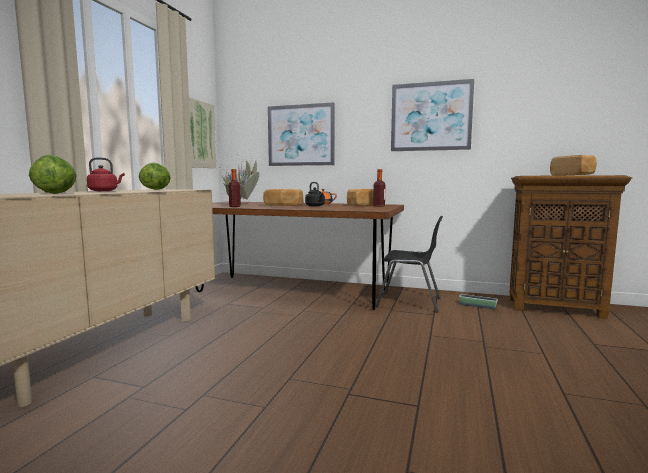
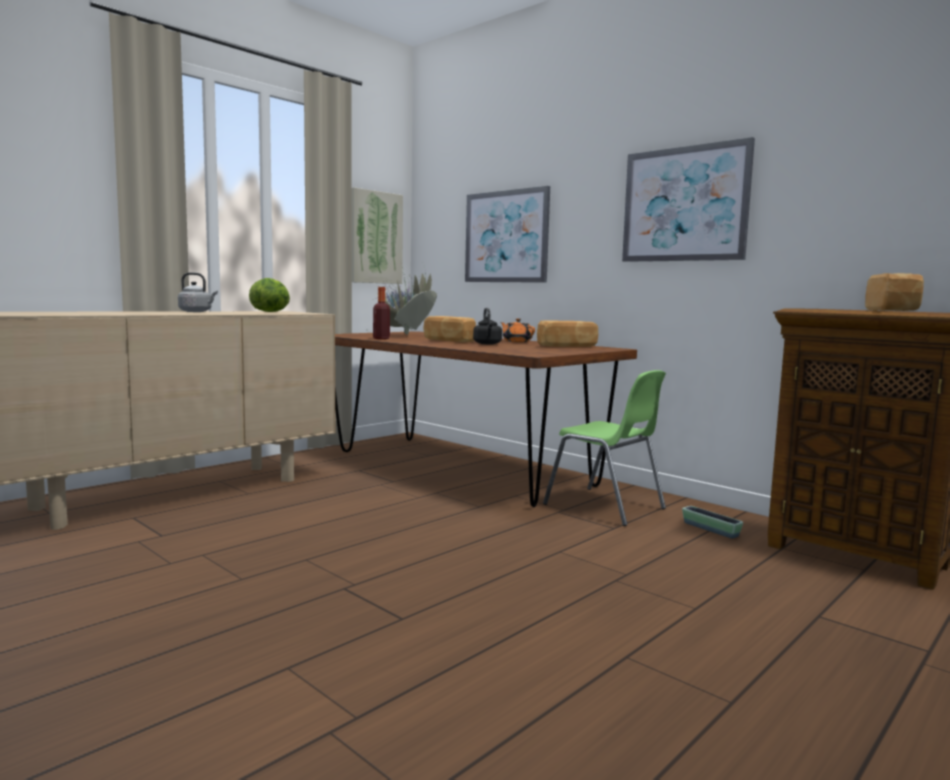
camera: 25 degrees right, 0 degrees up
(55, 193) = (115, 313): lettuce -> none
(104, 191) = (197, 311): red kettle -> grey kettle
(379, 206) = (579, 349): bottle -> none
(410, 302) = (606, 507): black chair -> green chair

